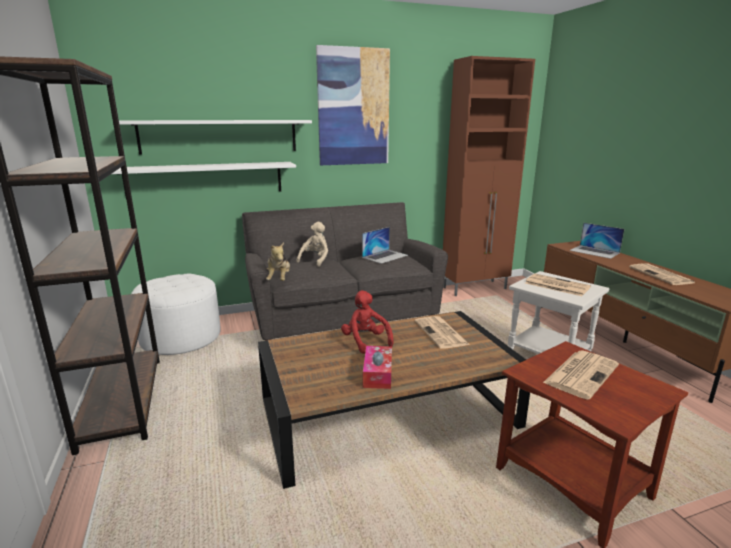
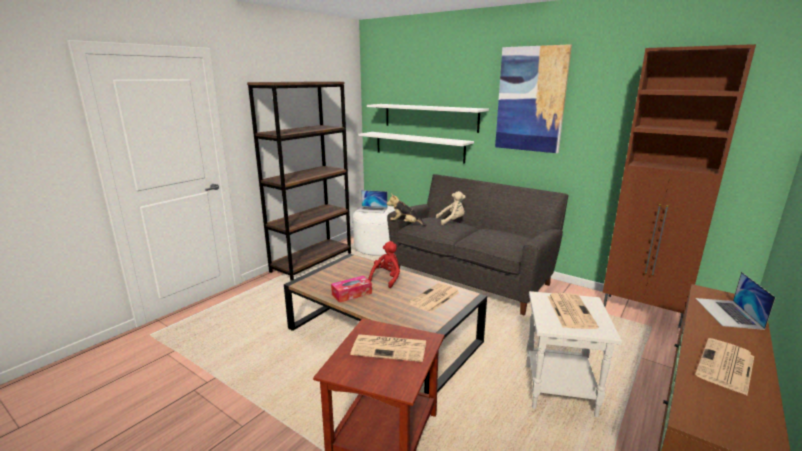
camera: 55 degrees right, 0 degrees up
(279, 279) = (406, 224): plush toy -> plush toy turned 60 degrees clockwise
(385, 256) = (501, 235): laptop -> laptop (372, 209)

